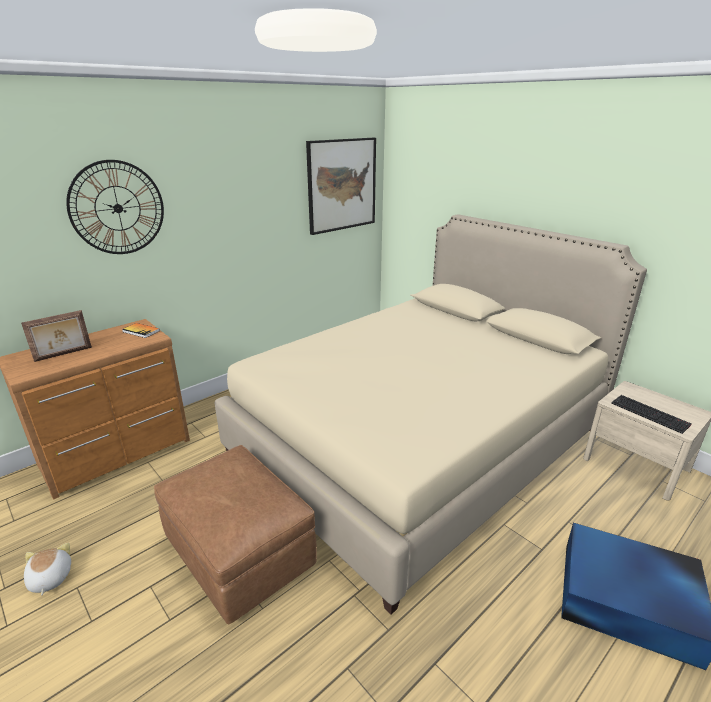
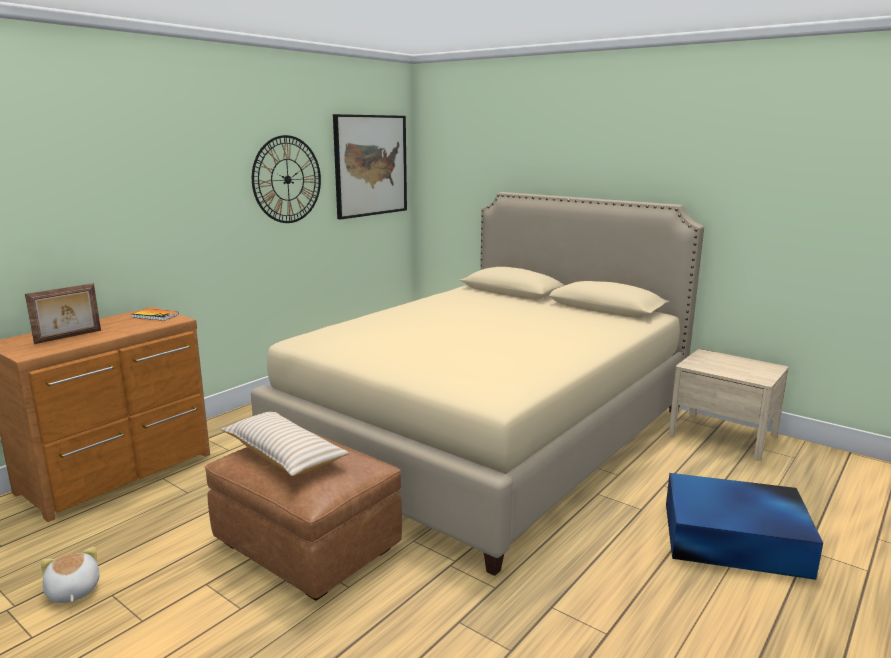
camera: 10 degrees left, 10 degrees down
(118, 208) = (132, 173): wall clock -> wall clock (287, 179)
(216, 486) = (284, 455): none -> beige pillow
(650, 414) = (729, 370): keyboard -> none

